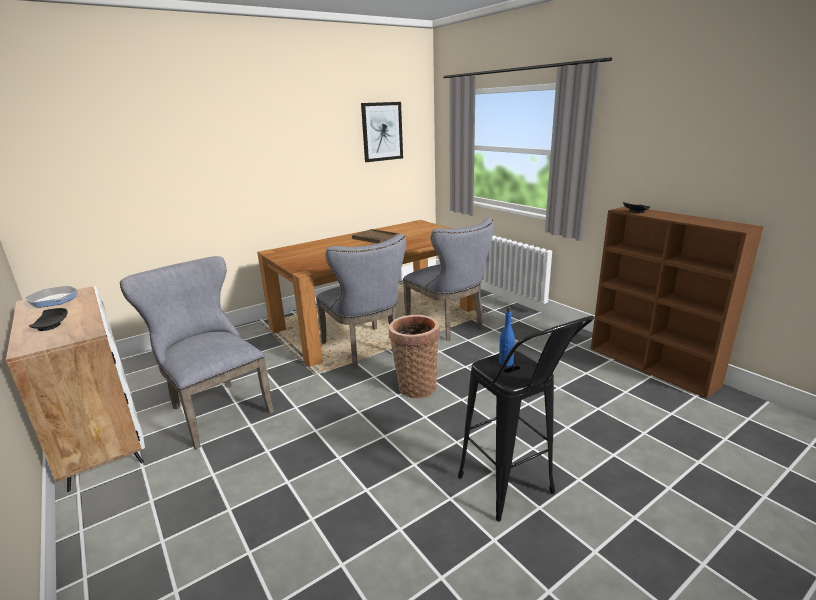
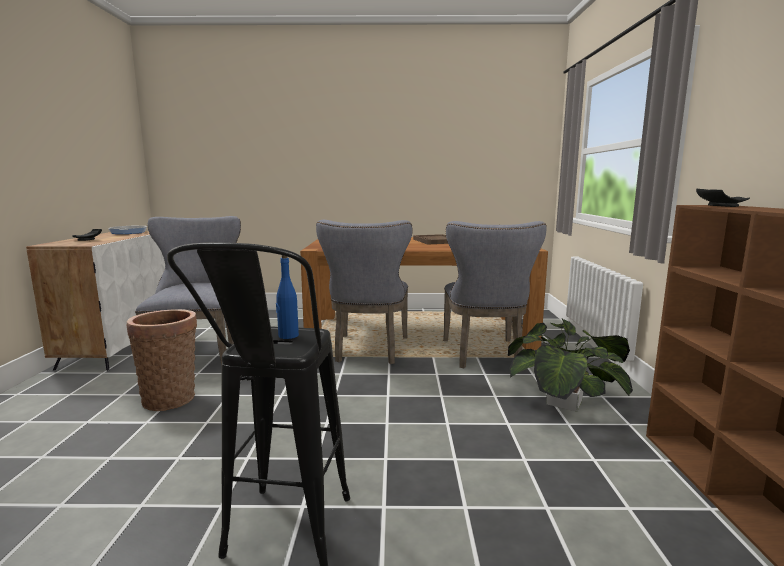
camera: 35 degrees right, 10 degrees down
(382, 131) = (487, 136): picture -> none
(415, 386) = (363, 394): basket -> basket (171, 398)
(533, 343) = (564, 402): none -> potted plant

